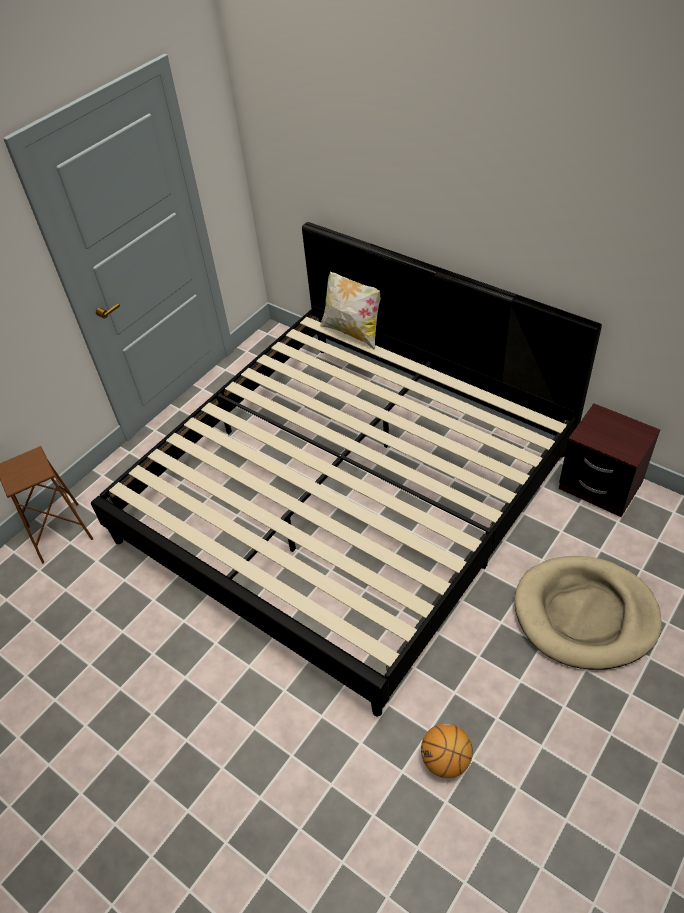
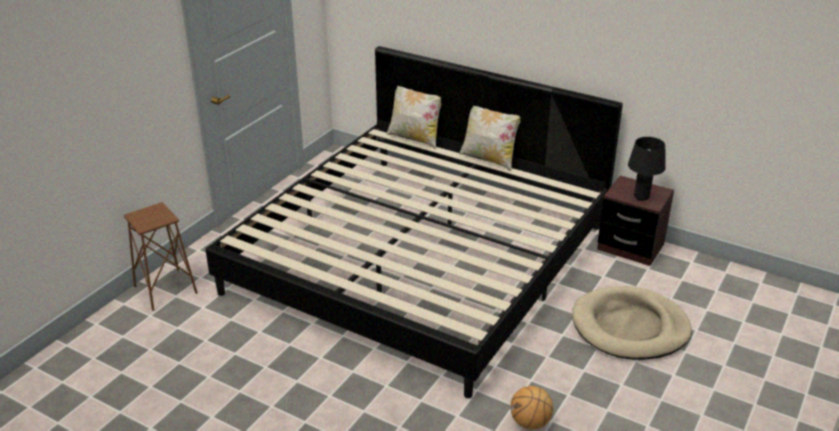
camera: 10 degrees left, 15 degrees down
(437, 366) = (489, 159): none -> pillow
(616, 442) = (641, 197): none -> black table lamp

